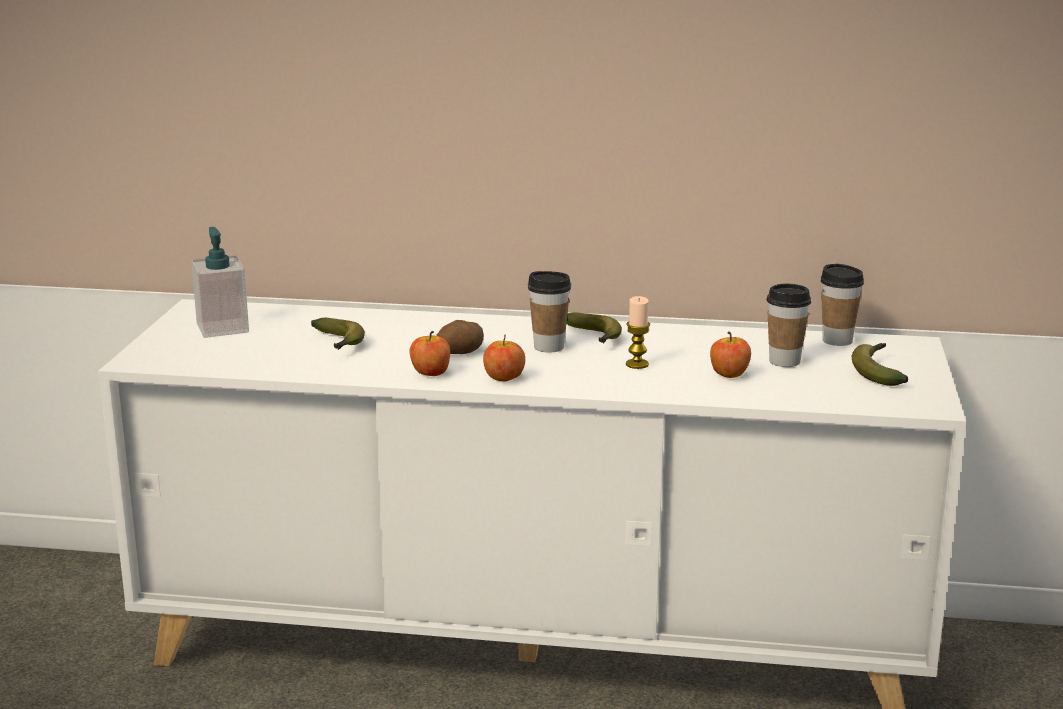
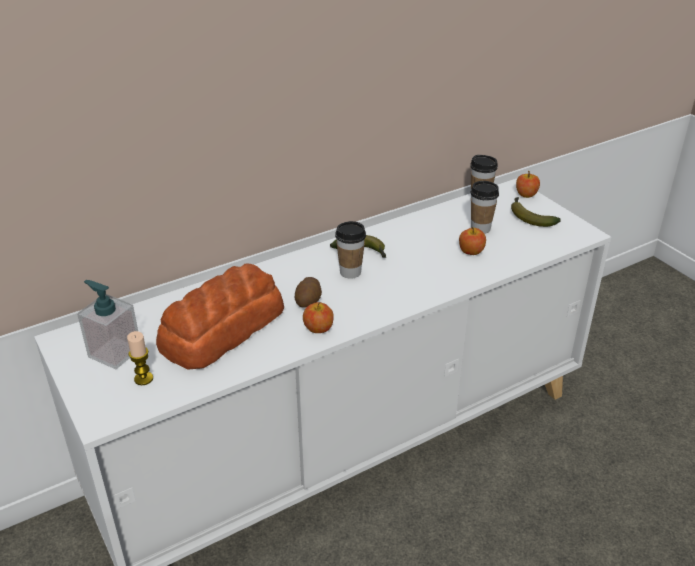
camera: 40 degrees left, 15 degrees up
(339, 343) = (221, 329): banana -> bread
(504, 378) = (366, 312): apple -> apple (526, 195)
(637, 364) = (416, 265): candle -> candle (143, 379)

